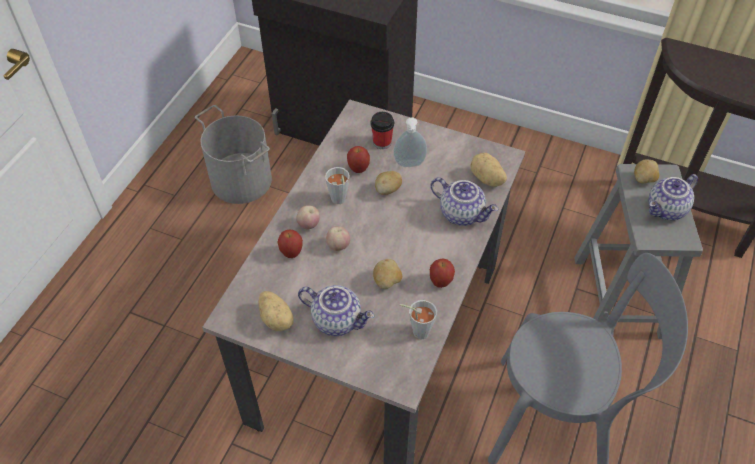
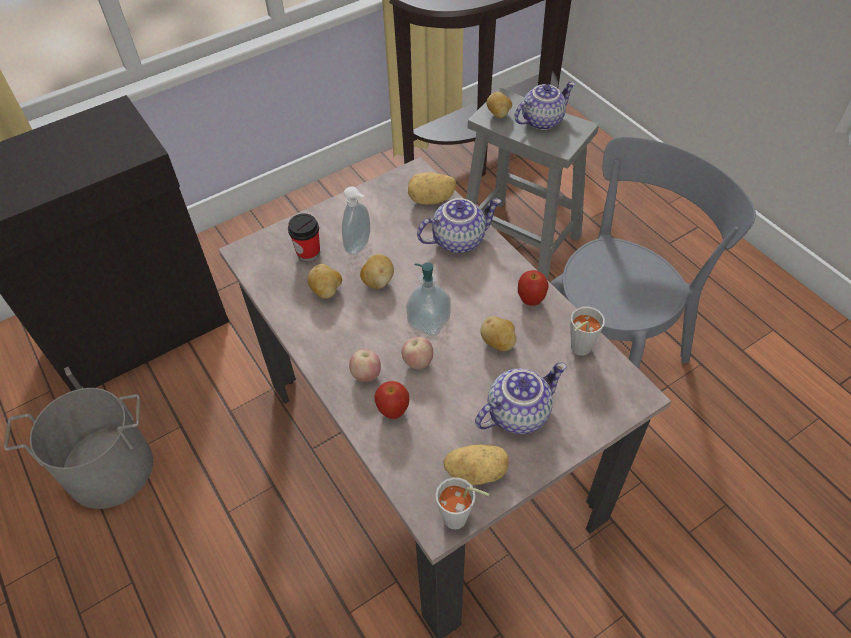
camera: 55 degrees left, 0 degrees up
(339, 201) = (356, 330): grey cup -> grey cup (460, 520)
(358, 169) = (326, 291): apple -> potato
(375, 234) = (429, 321): none -> soap dispenser
(666, 210) = (542, 120): teapot -> teapot turned 120 degrees counterclockwise

